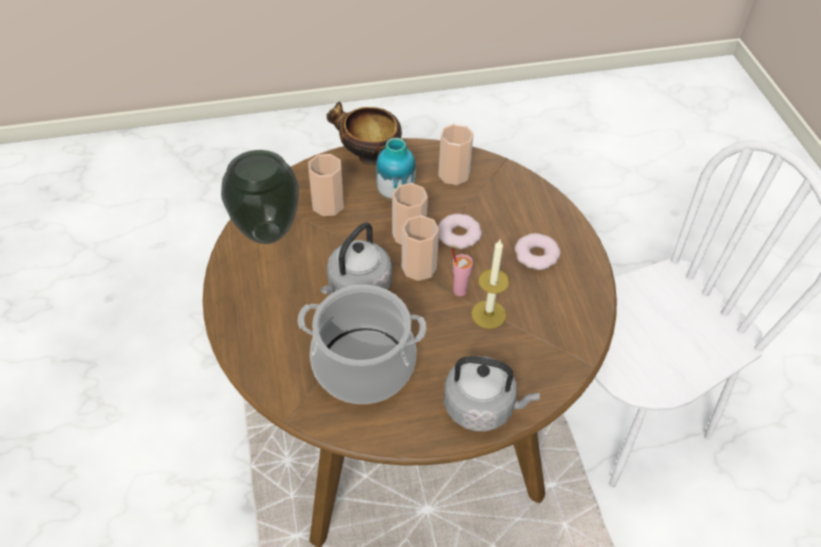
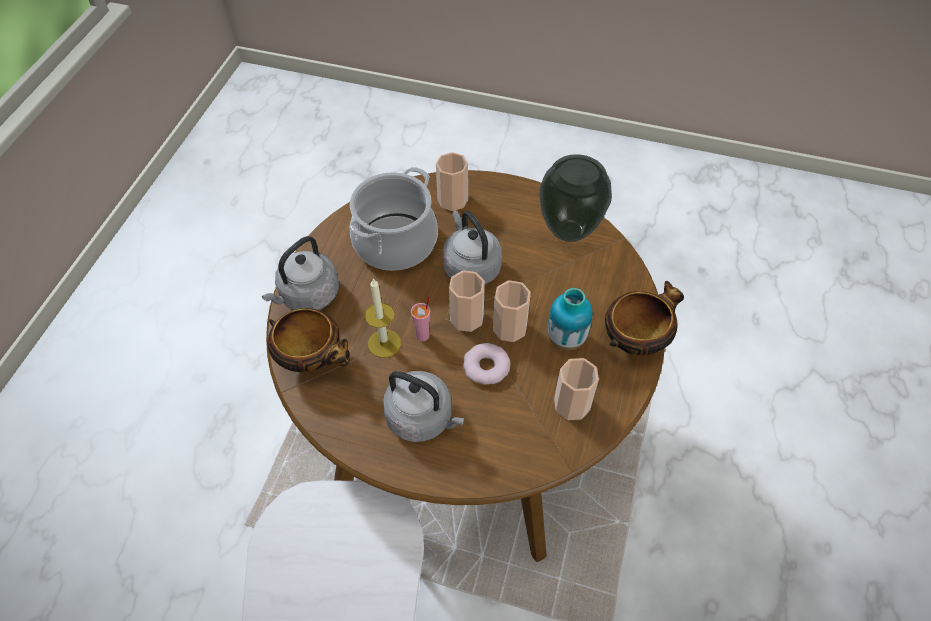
camera: 120 degrees right, 5 degrees up
(328, 205) = (581, 283): cup -> cup (452, 200)
(536, 255) = (422, 418): donut -> grey kettle
(546, 359) = (313, 360): none -> bowl

